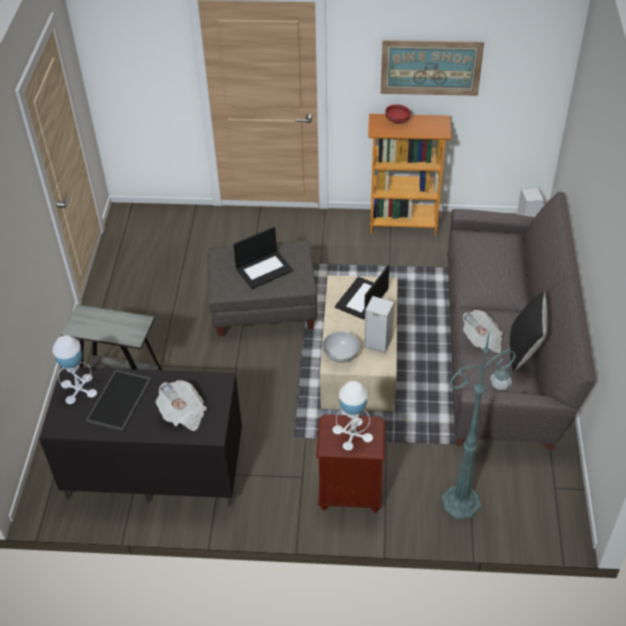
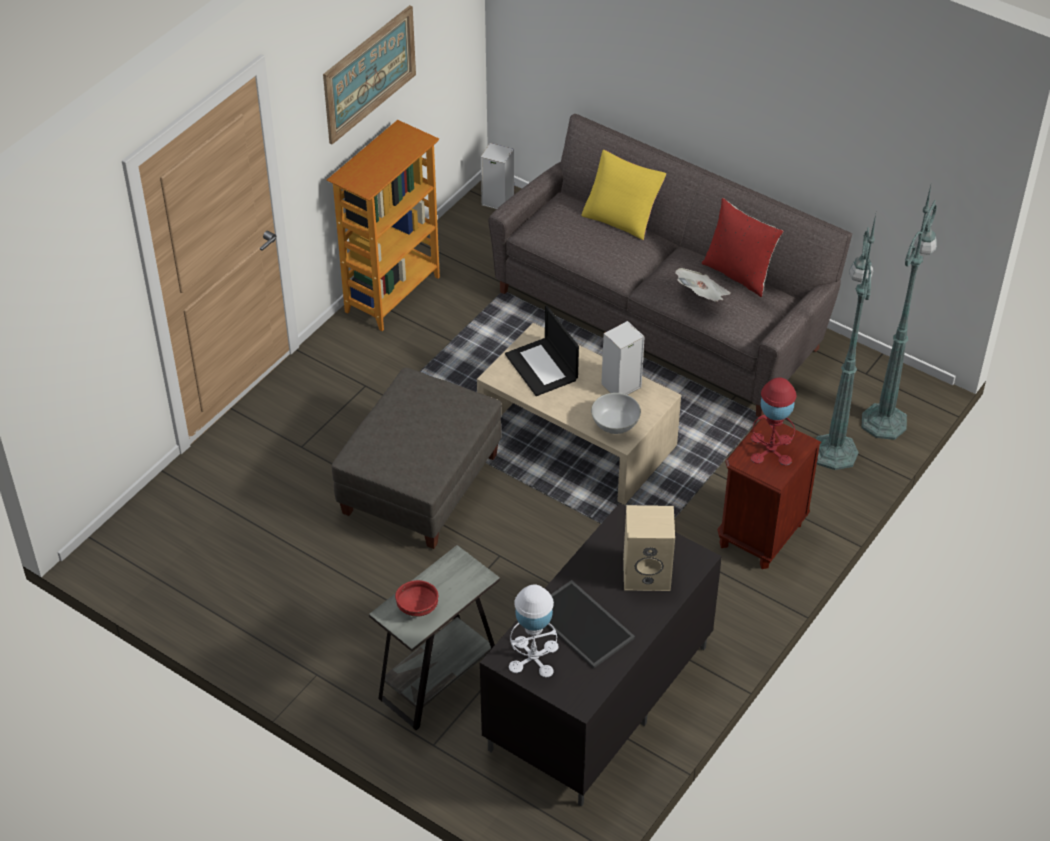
camera: 60 degrees left, 0 degrees up
(183, 414) = (648, 573): newspaper -> beige speaker
(264, 269) = (423, 426): laptop -> none
(352, 434) = (771, 449): white table lamp -> red table lamp
(397, 120) = (364, 163): red bowl -> red bowl (417, 607)
(518, 520) = (885, 420): none -> green floor lamp
(519, 269) = (622, 216): none -> yellow pillow
(524, 350) = (738, 274): black pillow -> red pillow

